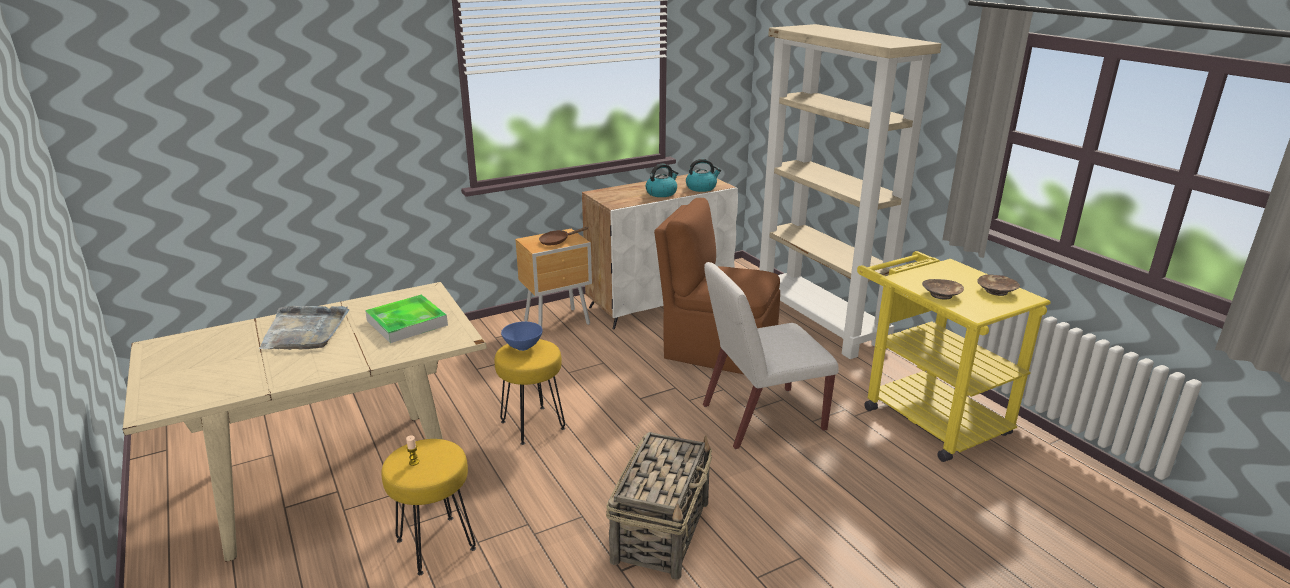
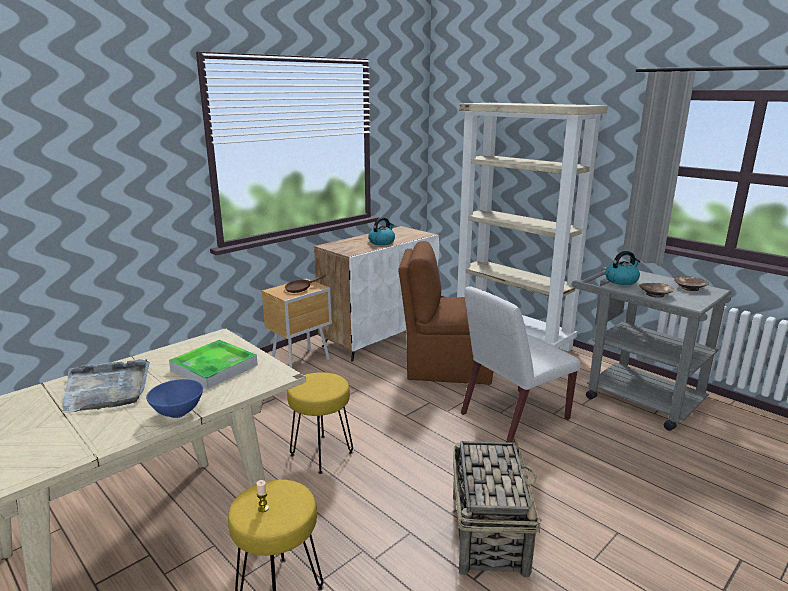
camera: 15 degrees left, 5 degrees down
(523, 347) = (312, 381): blue bowl -> blue bowl (178, 413)
(701, 188) = (411, 236): kettle -> kettle (621, 280)
(925, 415) = (633, 396): yellow cart -> grey cart

